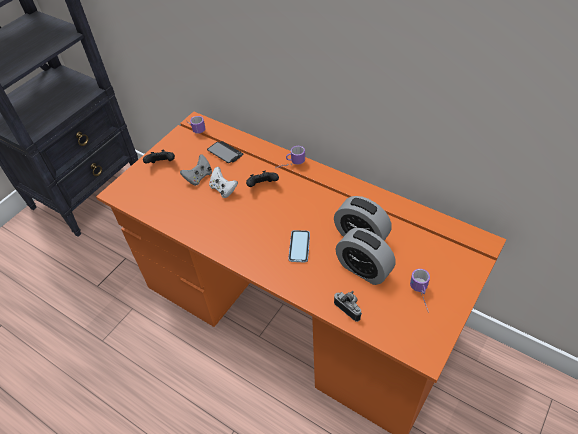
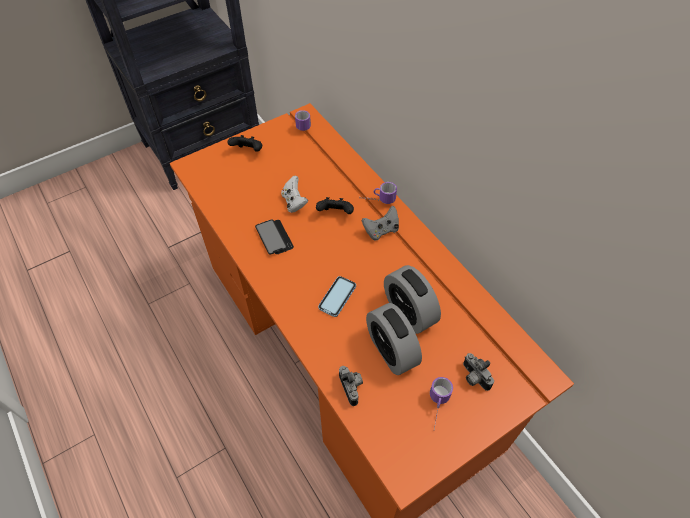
camera: 20 degrees right, 5 degrees up
(199, 177) = (277, 179): grey game controller -> grey game controller (381, 230)
(225, 153) = (317, 162): phone -> phone (274, 237)
(435, 264) = (473, 377): none -> camera

